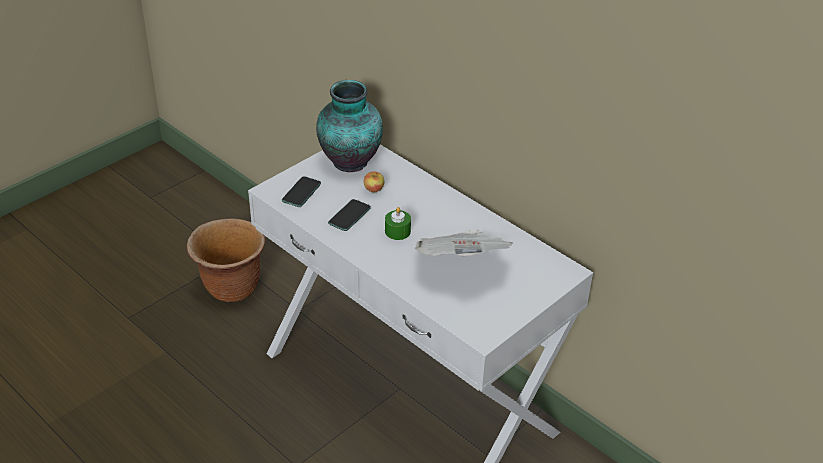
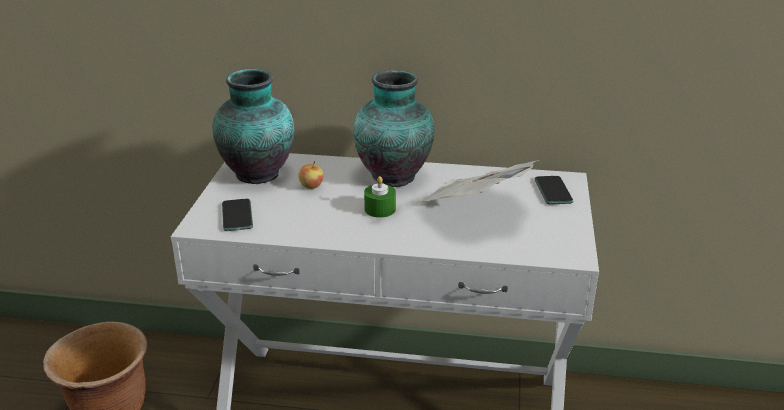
camera: 35 degrees left, 10 degrees down
(349, 216) = (314, 215): phone -> phone (553, 191)
(441, 206) = (394, 175): none -> vase

